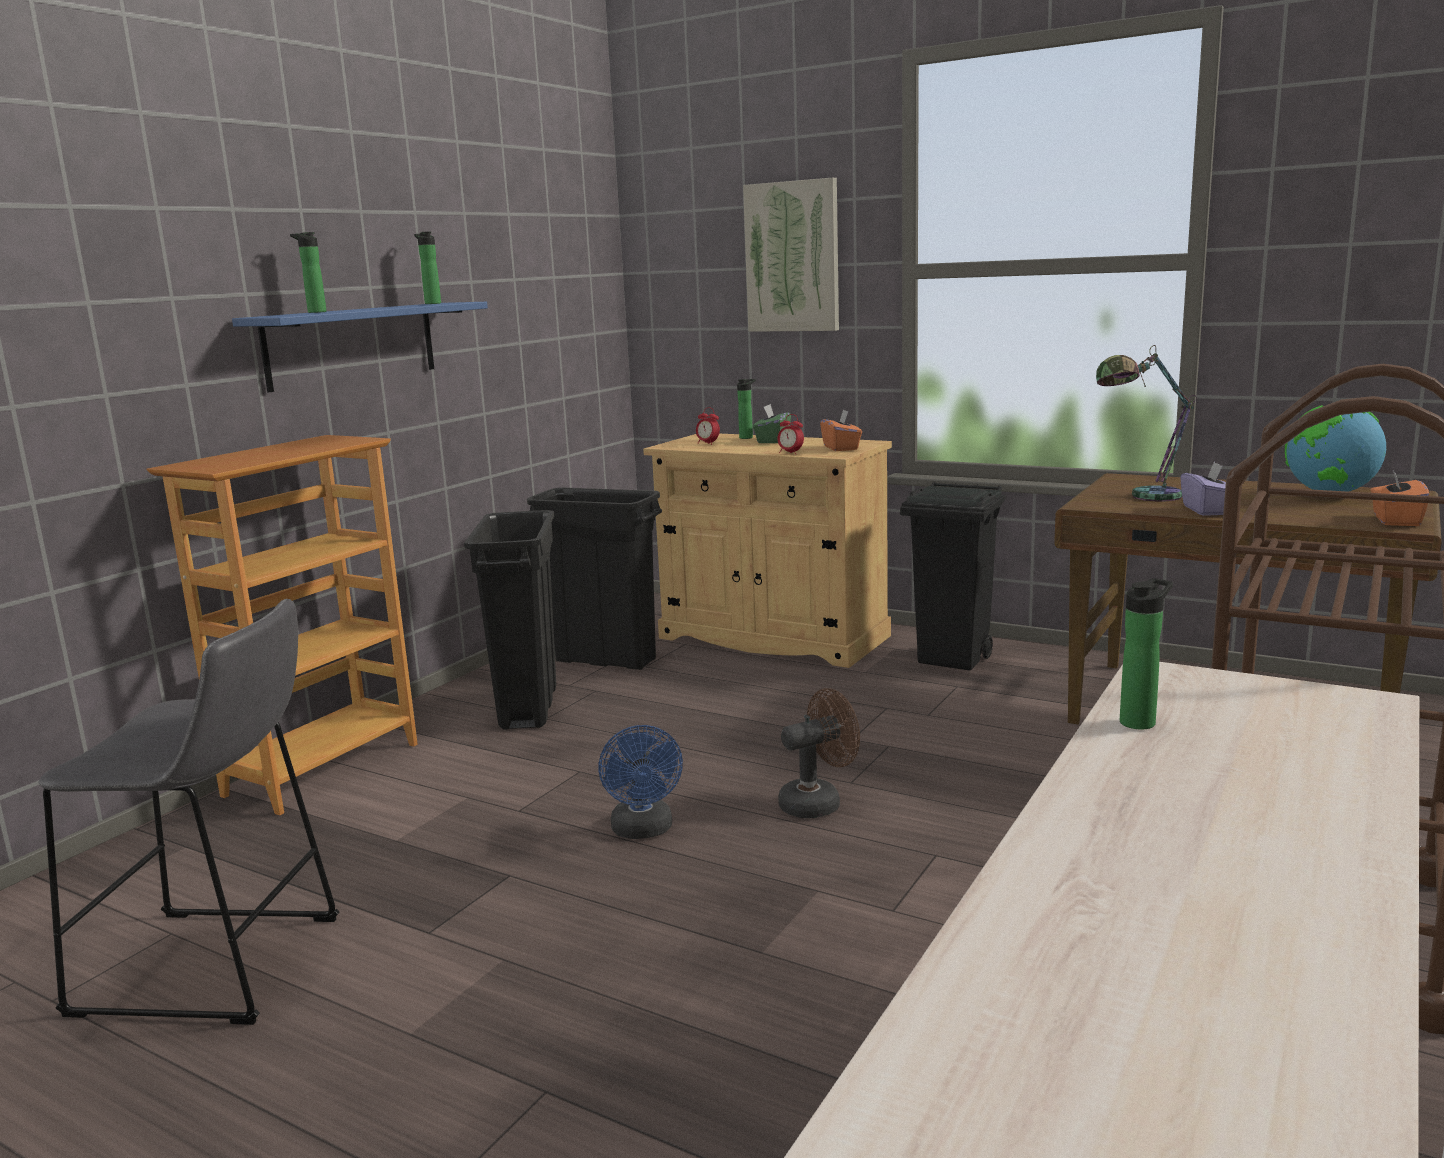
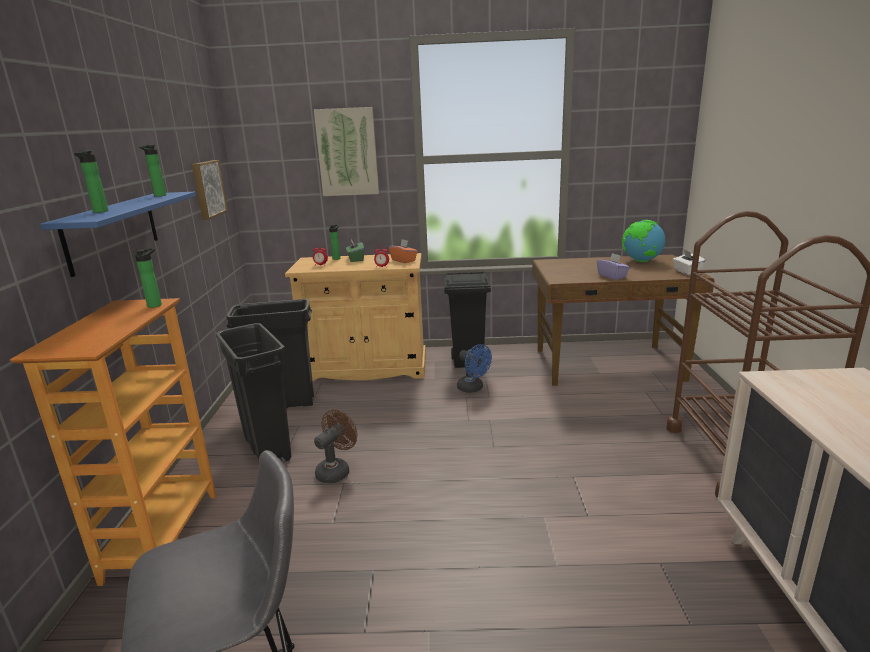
camera: 30 degrees left, 5 degrees up
(561, 309) = (207, 189): none -> picture
(643, 831) = (420, 511): blue fan -> blue fan (473, 388)
(818, 802) = (491, 463): brown fan -> brown fan (336, 470)
(1140, 721) = (812, 410): bottle -> bottle (156, 305)
(1142, 497) = (573, 272): table lamp -> none
(1395, 520) = (687, 272): orange tissue box -> white tissue box

